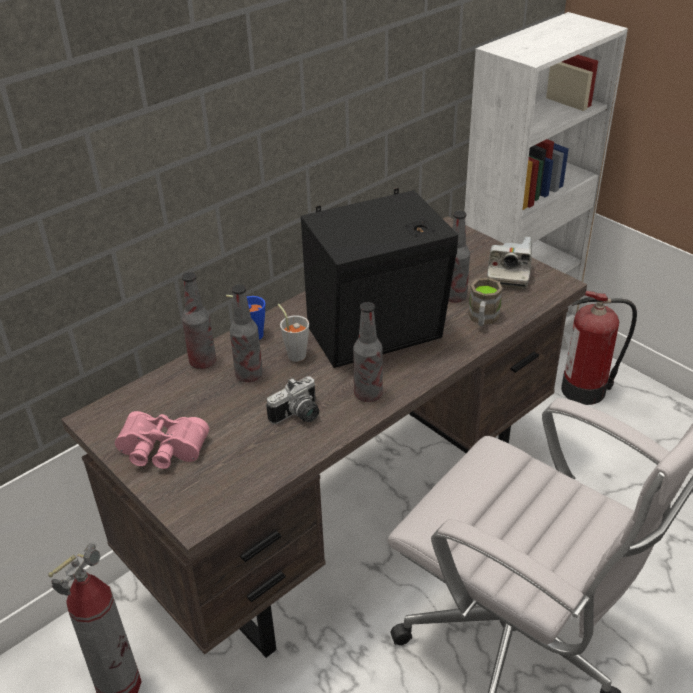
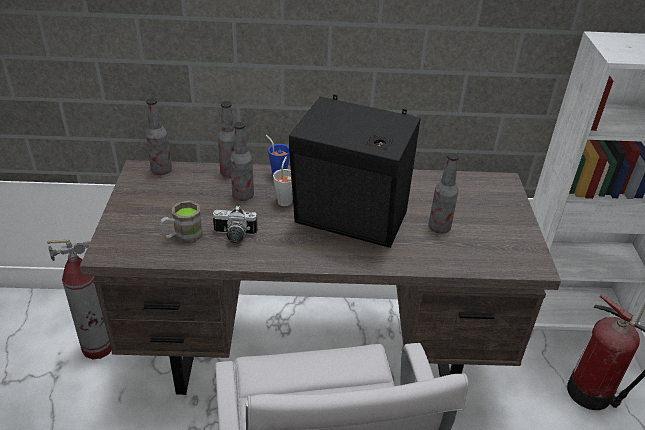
camera: 40 degrees right, 0 degrees up
(161, 452) = (141, 207): pink binoculars -> none
(368, 394) = (290, 251): bottle -> bottle (161, 170)
(482, 319) = (437, 254): brown mug -> brown mug (183, 236)
(508, 274) = (504, 236): camera -> none

